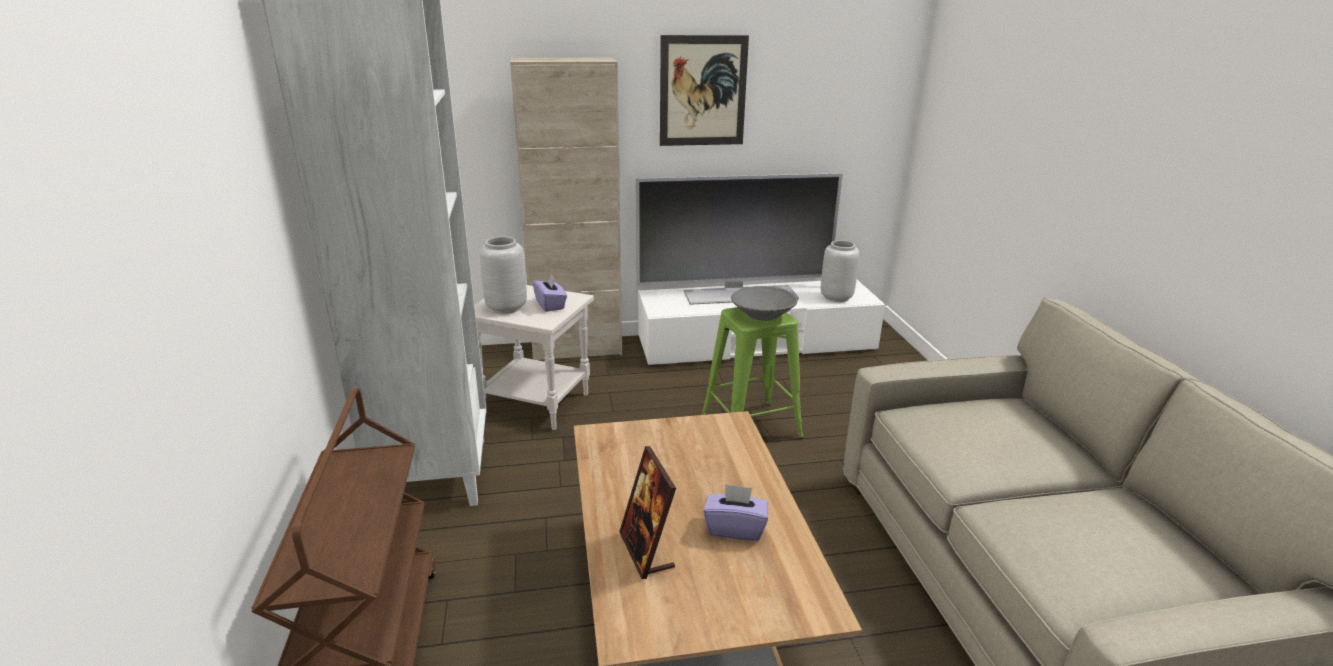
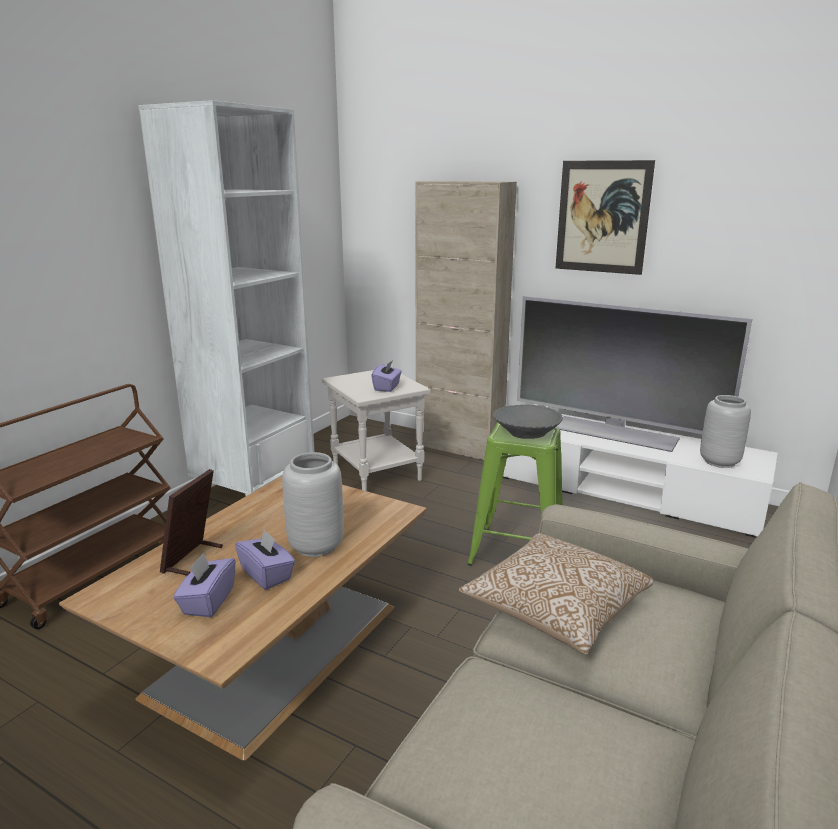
camera: 40 degrees right, 5 degrees down
(505, 307) = (355, 381): grey vase -> grey vase (315, 545)
(732, 577) = (208, 601): none -> purple tissue box
(961, 447) = (555, 609): none -> pillow

